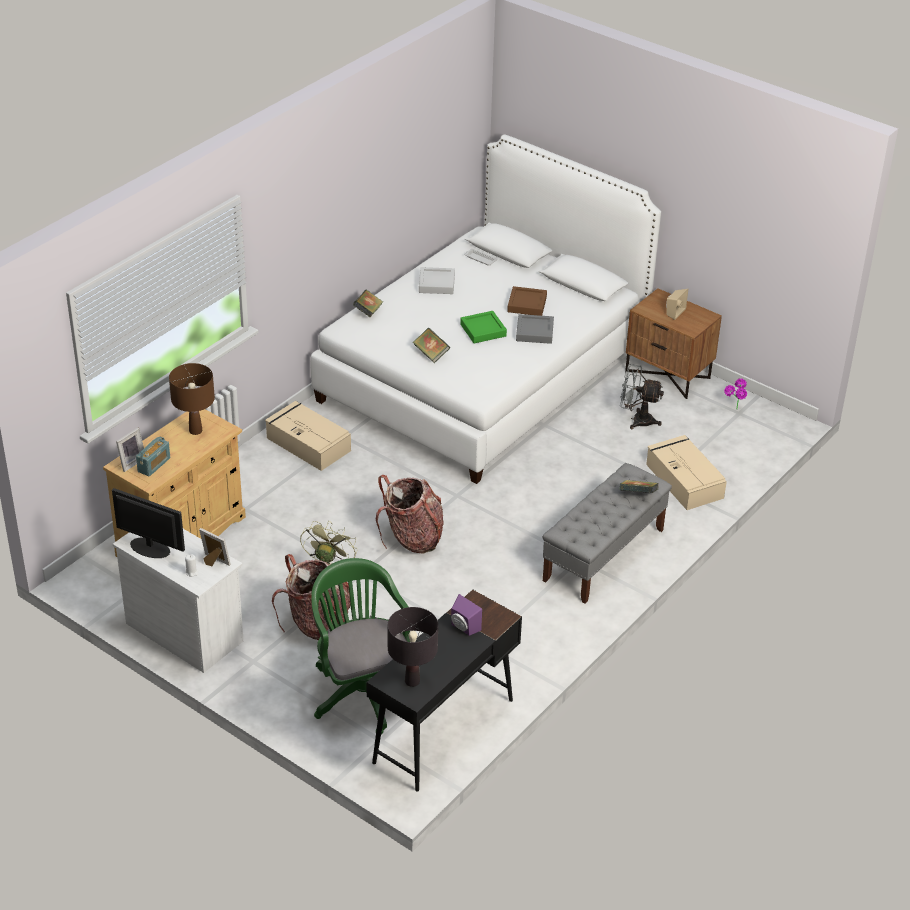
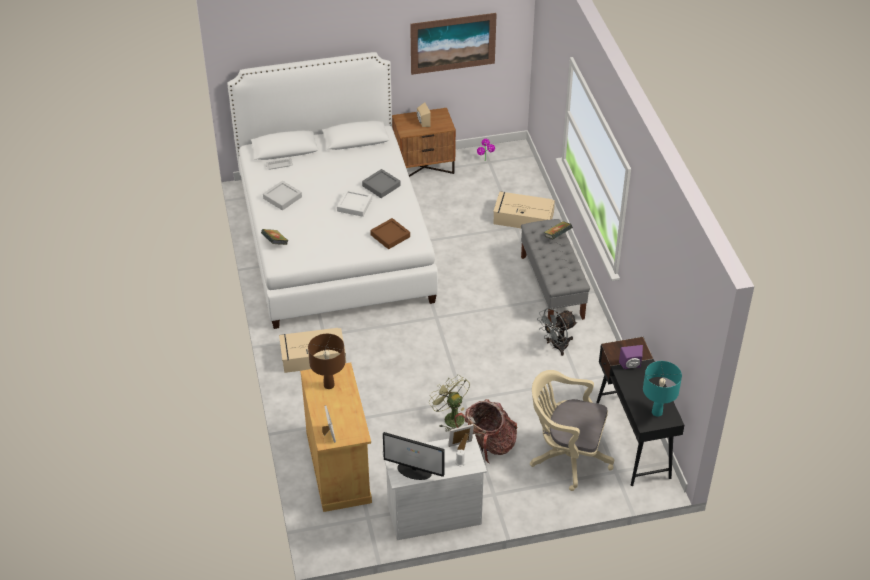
camera: 50 degrees left, 5 degrees up
(149, 547) = (415, 471): monitor -> monitor turned 135 degrees counterclockwise
(154, 465) = (343, 423): radio -> none
(362, 690) = (566, 456): green office chair -> beige office chair
(412, 538) = (455, 359): backpack -> none
(412, 681) = (657, 412): black table lamp -> turquoise table lamp
(431, 354) = (351, 240): book -> none
(483, 330) = (354, 205): green tray -> white tray
(527, 304) = (350, 173): brown tray -> brown tray (390, 236)
(637, 420) = (450, 204): grey fan -> grey fan (556, 346)
(742, 231) = (453, 43): none -> picture

